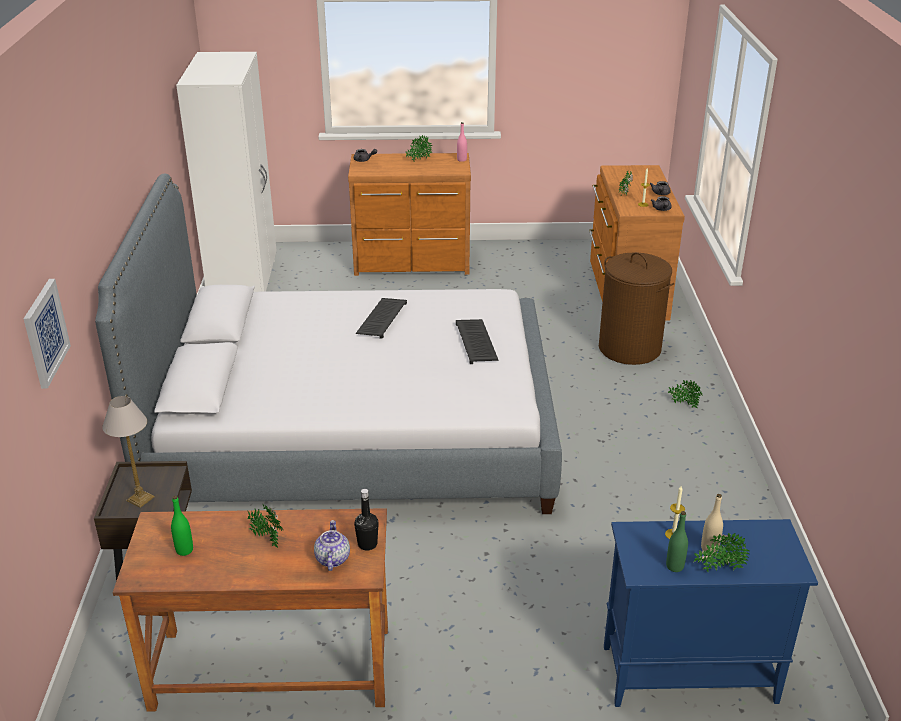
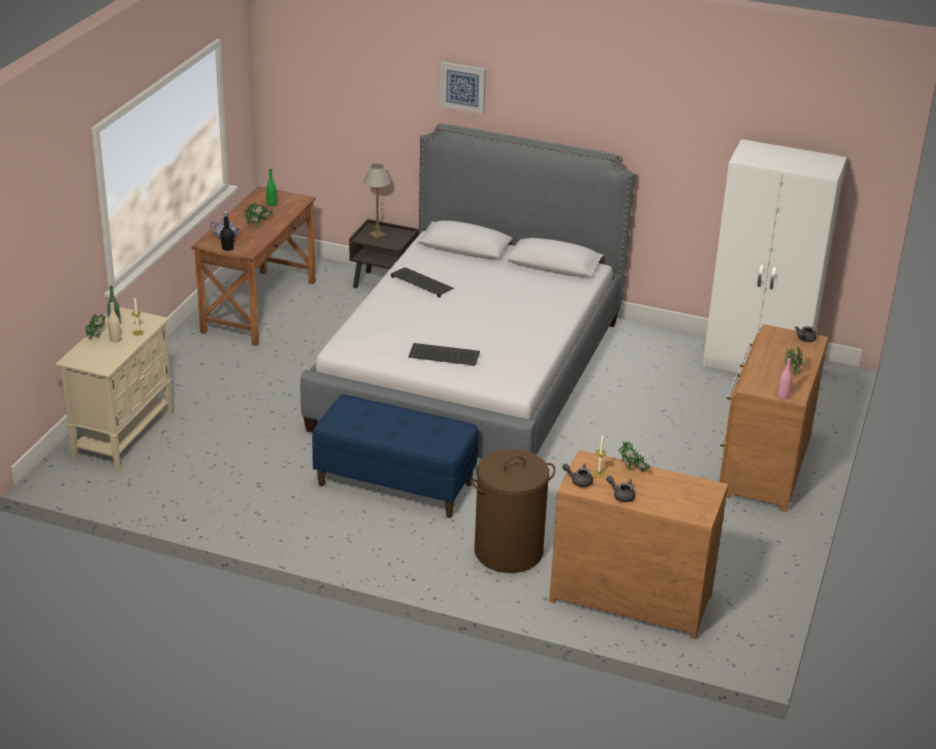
camera: 110 degrees right, 0 degrees up
(45, 333) = (375, 99): picture -> picture (463, 87)
(381, 318) = (512, 325): keyboard -> keyboard (422, 283)
(591, 427) = (396, 484): none -> blue bench
(683, 404) = (393, 547): potted plant -> none
(687, 674) = (124, 435): blue cabinet -> beige cabinet

